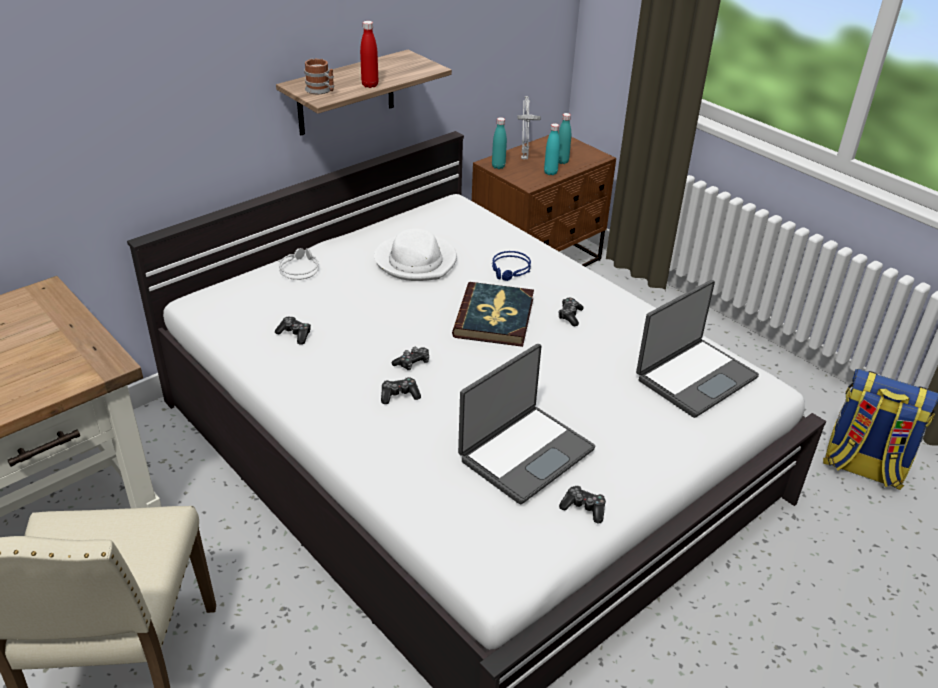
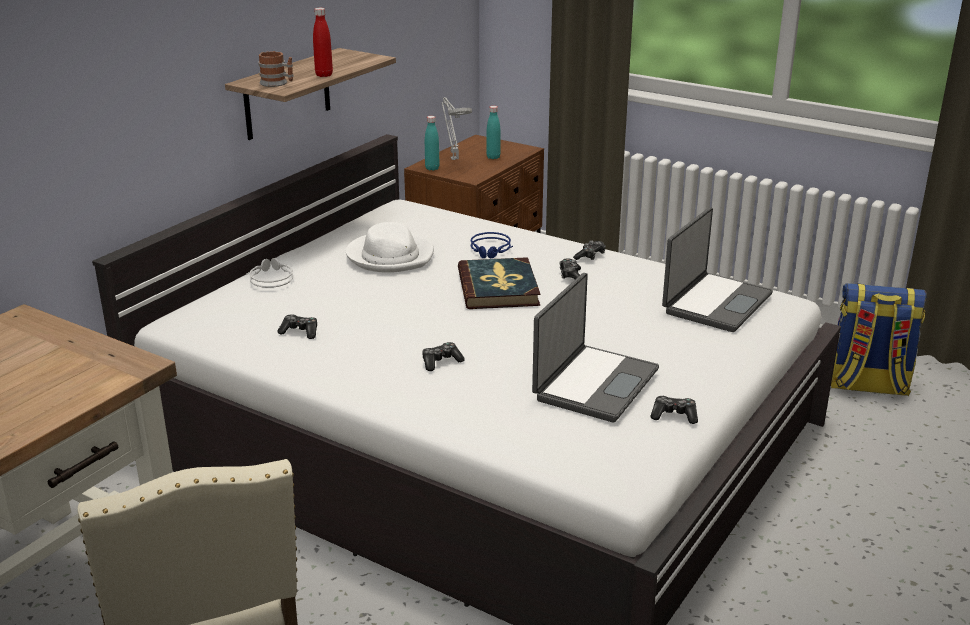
camera: 15 degrees left, 10 degrees down
(412, 363) = (438, 335): game controller -> game controller (590, 256)
(550, 172) = (487, 167): turquoise bottle -> none

